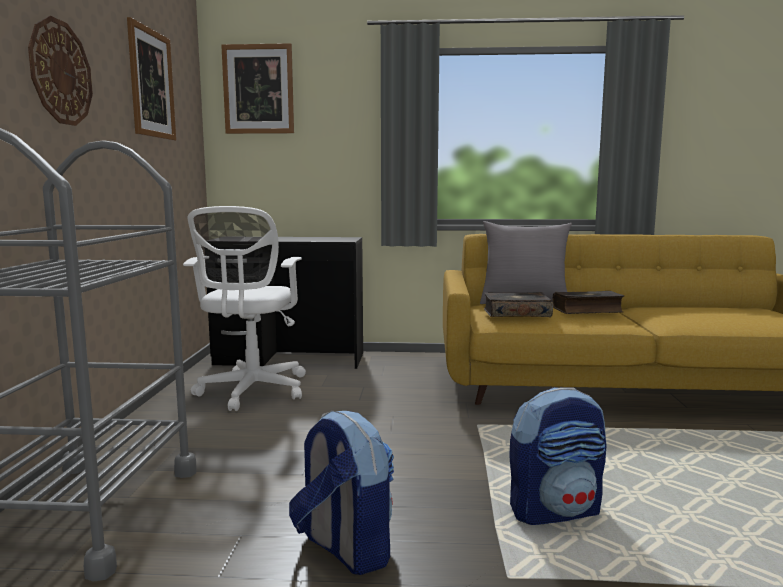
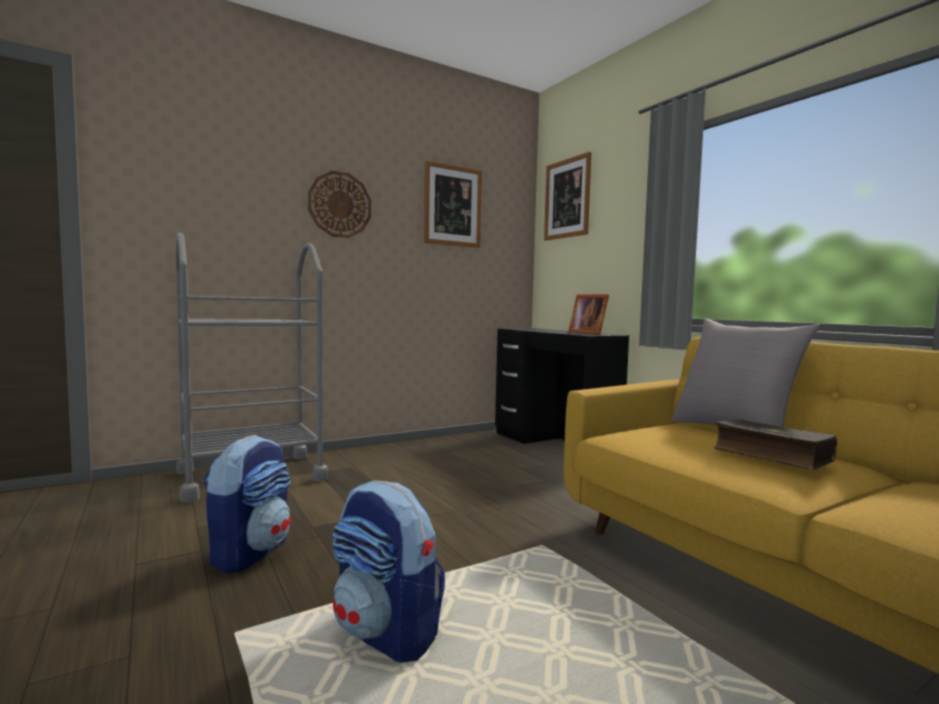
camera: 55 degrees right, 5 degrees down
(252, 392) = (469, 455): white office chair -> none
(325, 238) = (588, 333): none -> picture frame
(516, 313) = (658, 434): book -> none

